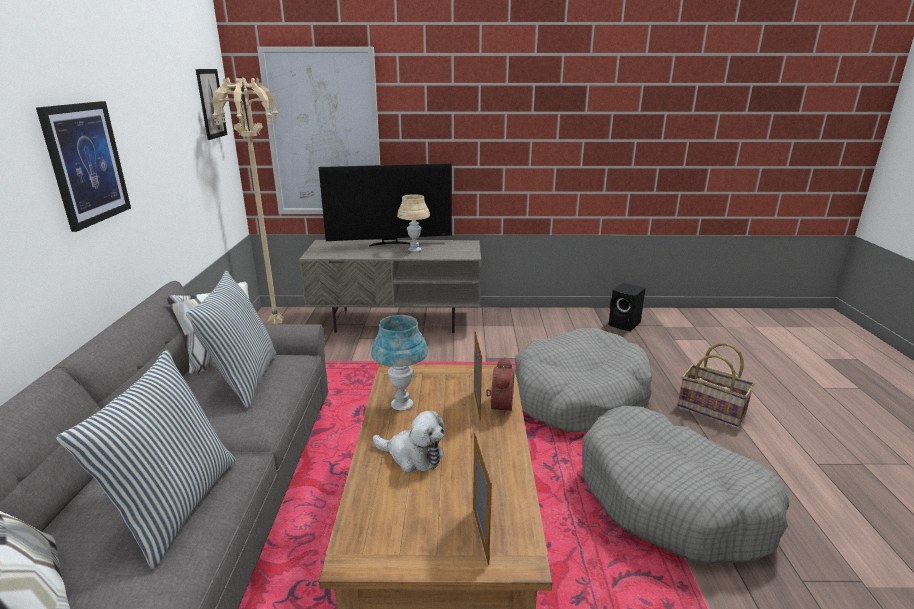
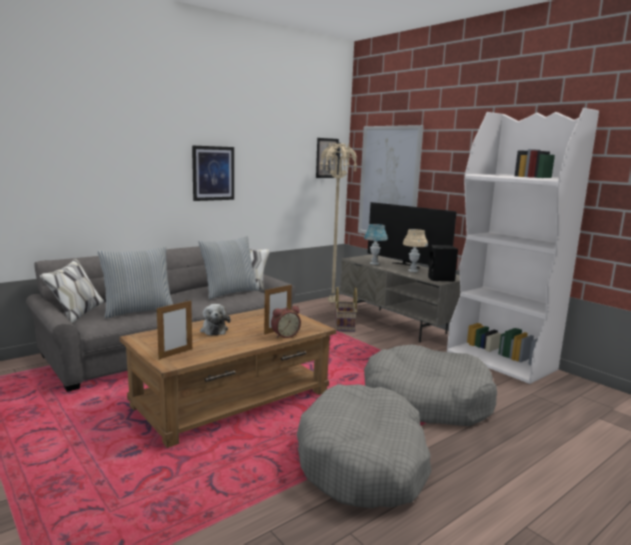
camera: 50 degrees right, 10 degrees down
(402, 404) = (251, 318): blue table lamp -> blue table lamp (374, 263)
(541, 319) = (501, 361): none -> white bookcase
(625, 324) = (573, 392): black speaker -> black speaker (440, 279)
(712, 409) = (515, 457): basket -> basket (345, 325)

